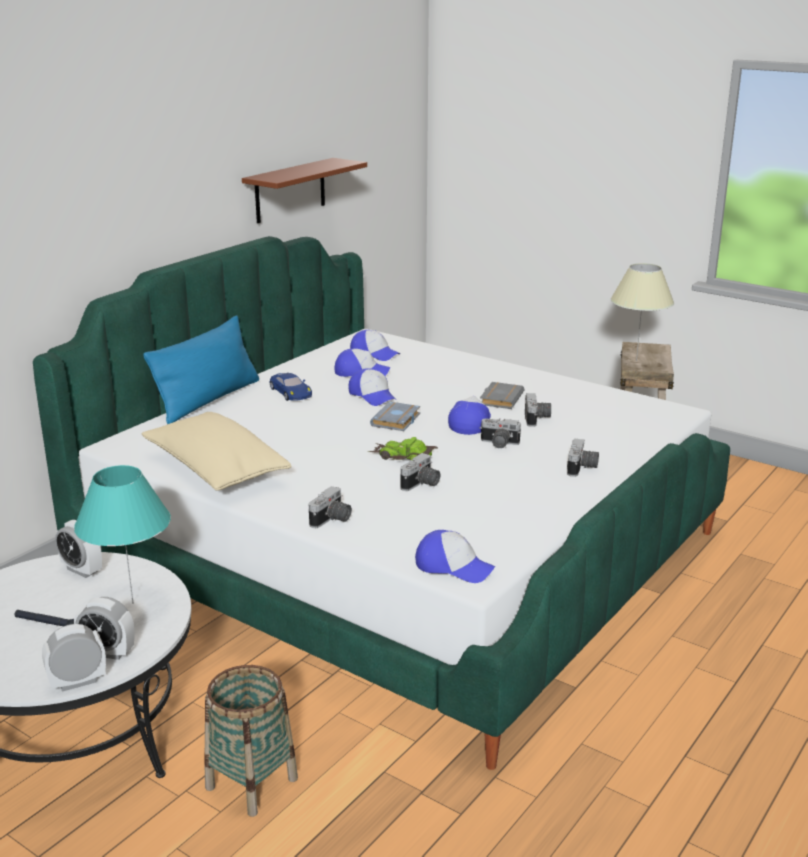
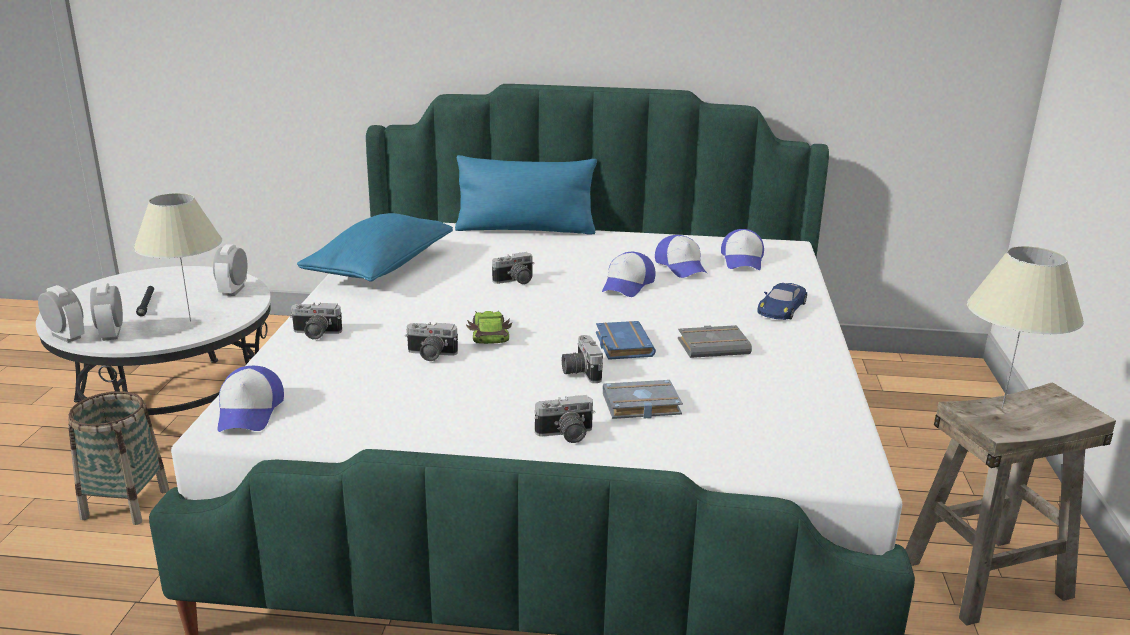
camera: 60 degrees right, 0 degrees up
(132, 603) = (190, 321): turquoise table lamp -> beige table lamp
(215, 470) = (380, 268): beige pillow -> blue pillow
(290, 190) = (747, 47): brown shelf -> none
(290, 392) = (586, 252): blue toy car -> blue toy car (781, 308)
(397, 421) = (577, 309): grey book -> grey book (640, 406)
(470, 422) = (621, 345): cap -> blue book
(537, 419) = (683, 379): camera -> camera (515, 281)

